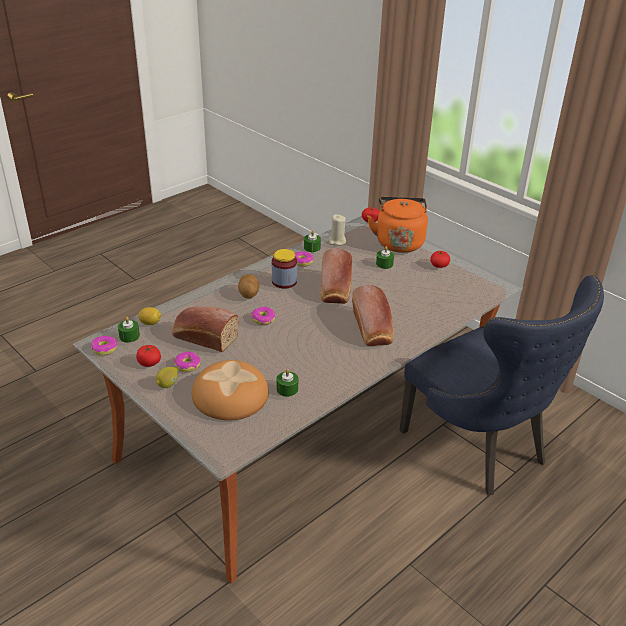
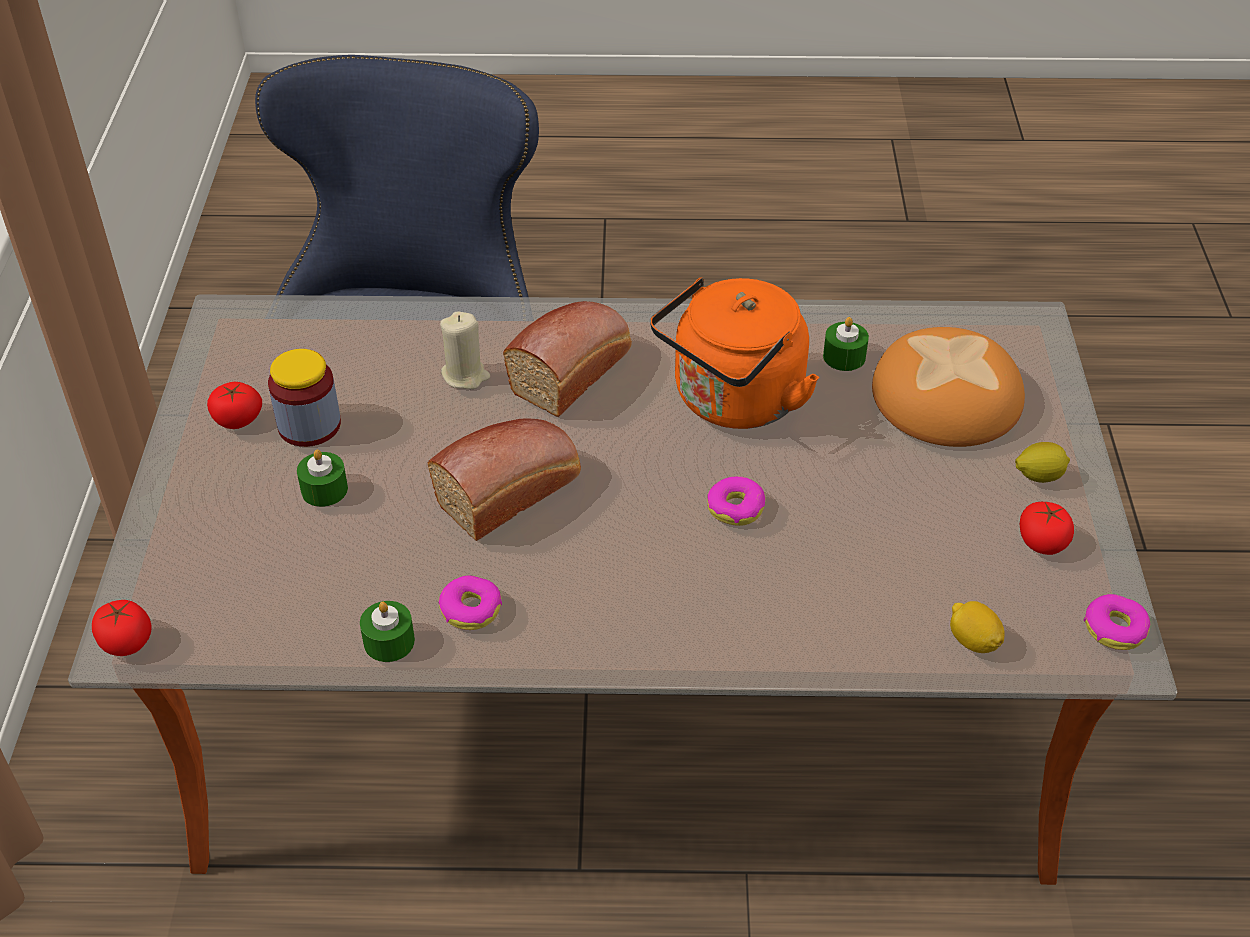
camera: 135 degrees left, 10 degrees up
(129, 336) = (1042, 632): green candle -> none
(187, 365) = (973, 493): donut -> none
(203, 337) = (892, 536): bread -> none
(249, 294) = (695, 589): potato -> none
(284, 281) = (582, 577): jar -> jar (309, 425)
(337, 241) = (307, 623): beige candle -> beige candle (465, 375)
(399, 242) = (193, 528): orange kettle -> orange kettle (733, 402)

